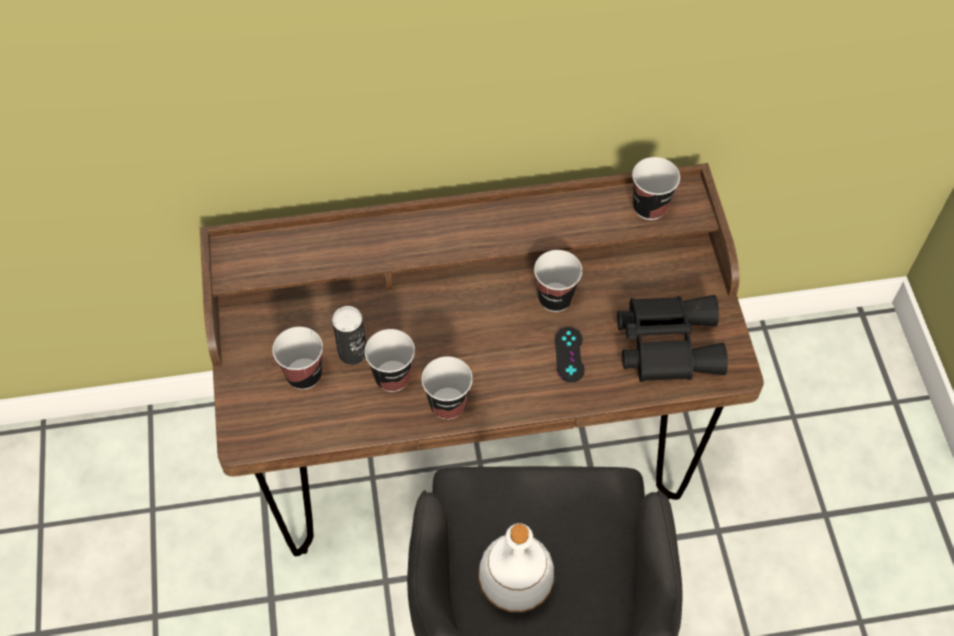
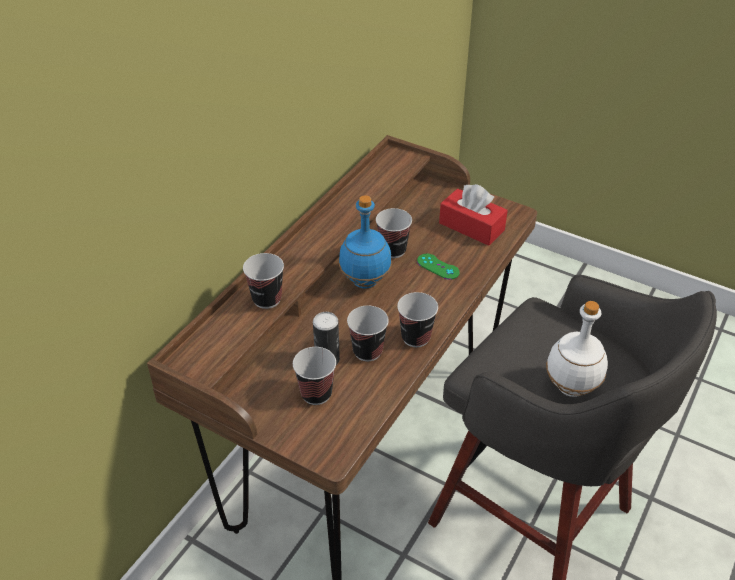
camera: 50 degrees left, 15 degrees down
(485, 308) = (365, 281): none -> blue bottle
(569, 354) = (438, 267): black game controller -> green game controller
(650, 207) = (388, 170): cup -> cup (267, 299)
(666, 342) = (471, 226): black binoculars -> red tissue box

